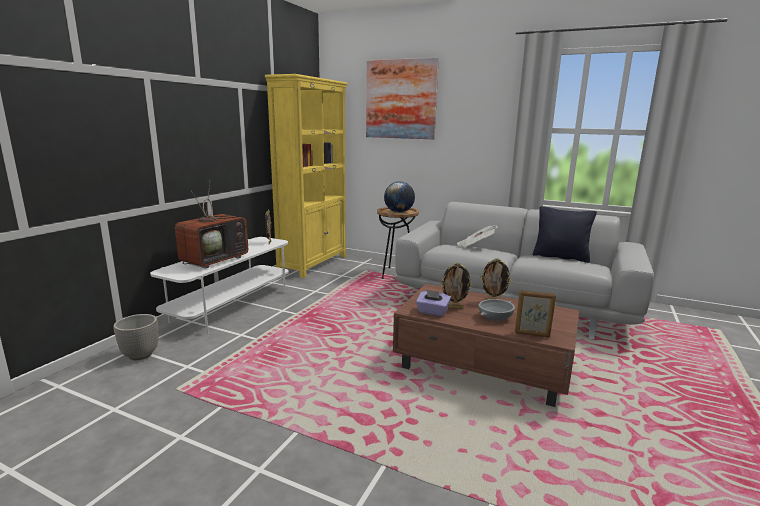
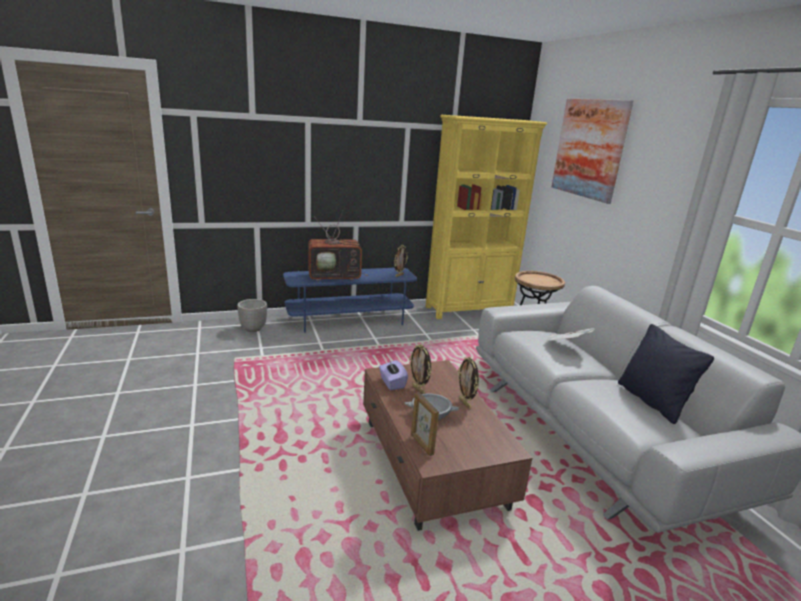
camera: 45 degrees right, 5 degrees up
(232, 306) = (350, 320): white tv stand -> blue tv stand
(399, 212) = (538, 281): globe -> none

